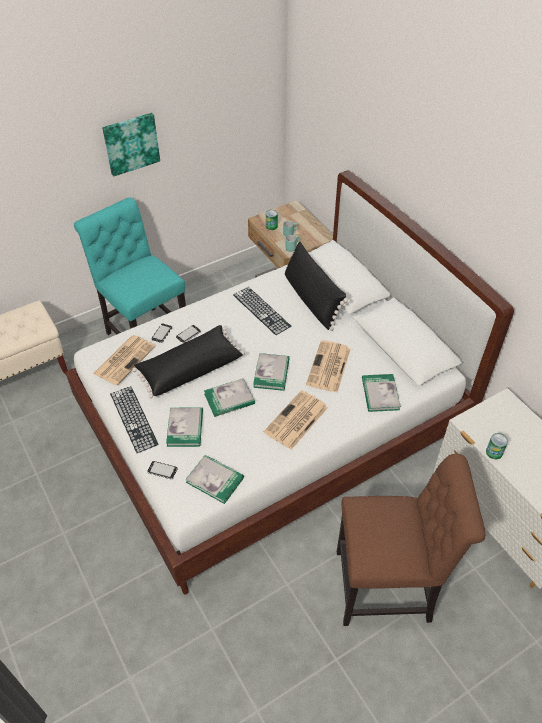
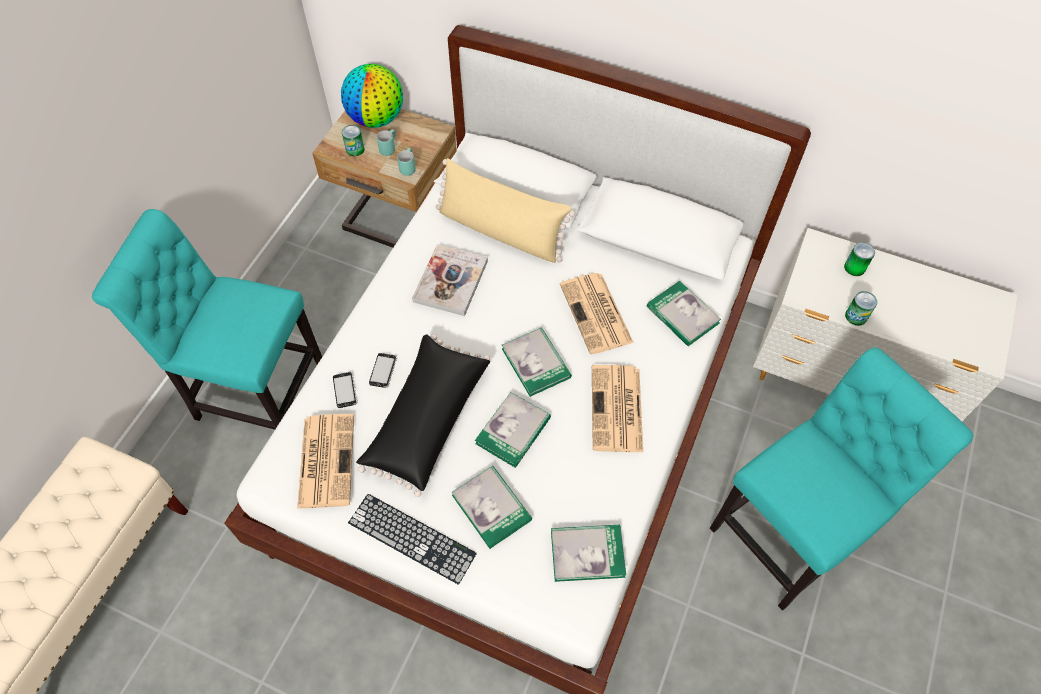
camera: 35 degrees left, 10 degrees up
(131, 143) = (115, 124): picture -> none
(162, 471) = (512, 586): phone -> none
(261, 310) = (450, 281): keyboard -> book
(296, 216) = (376, 118): none -> globe
(311, 299) = (501, 231): black pillow -> beige pillow
(388, 586) = (791, 531): brown chair -> turquoise chair
(519, 425) = (854, 267): none -> can

